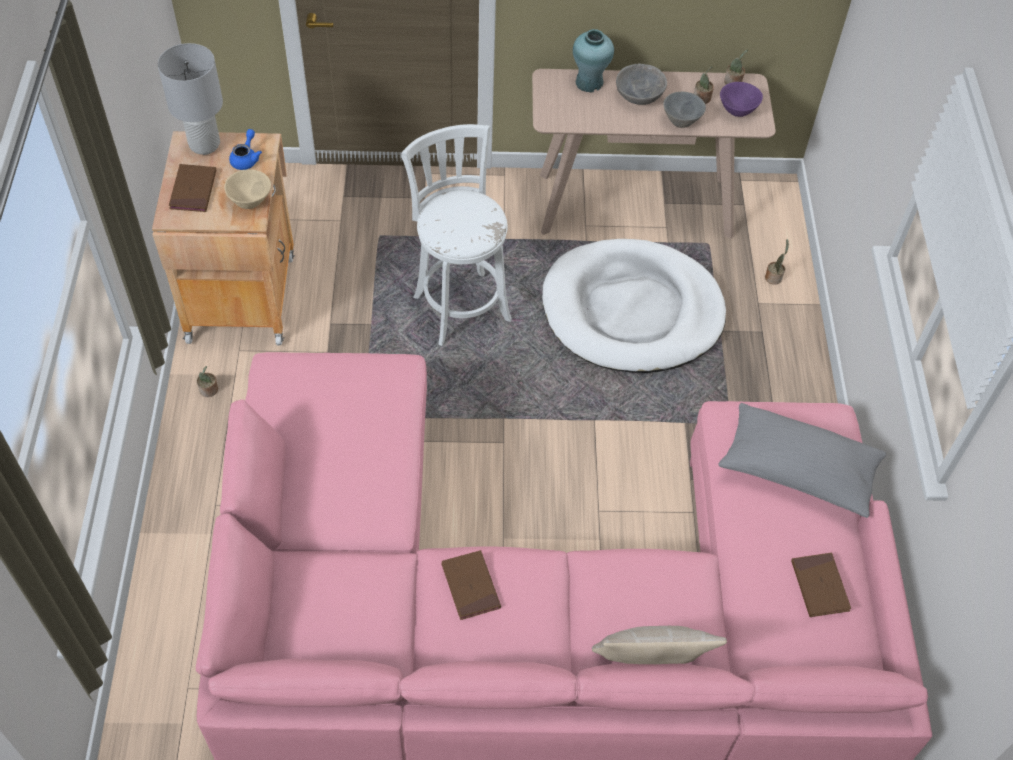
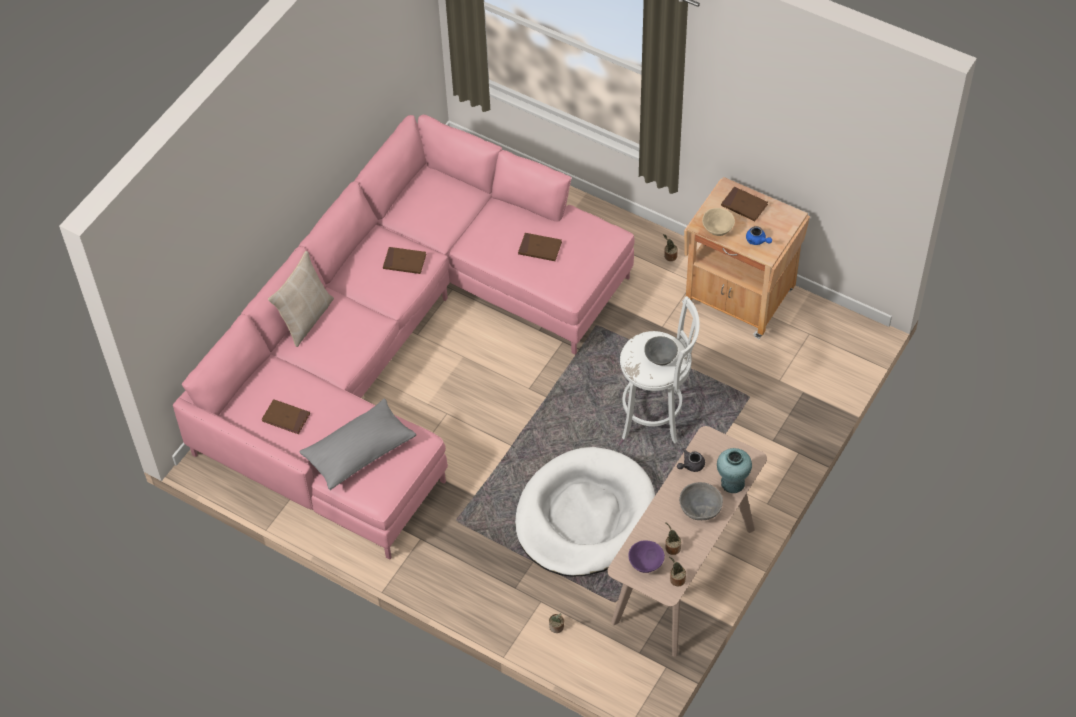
camera: 125 degrees right, 0 degrees up
(204, 147) = (782, 223): grey table lamp -> none
(348, 431) = (540, 248): none -> brown book
(594, 120) = (690, 465): none -> grey teapot
(682, 120) = (657, 521): grey bowl -> grey bowl (659, 359)

